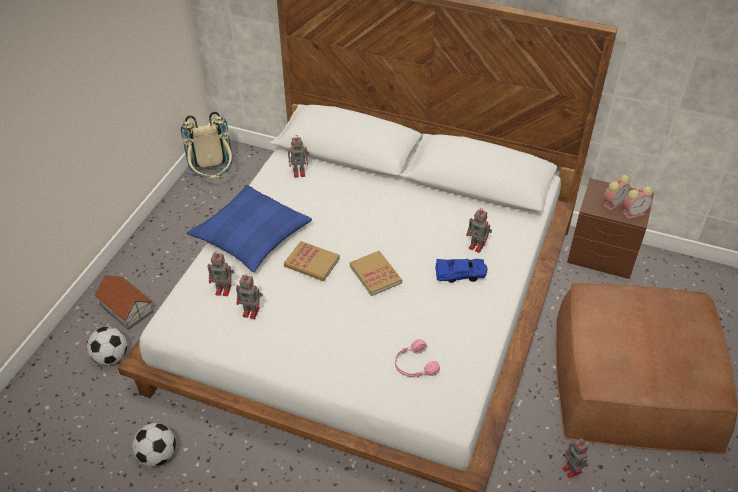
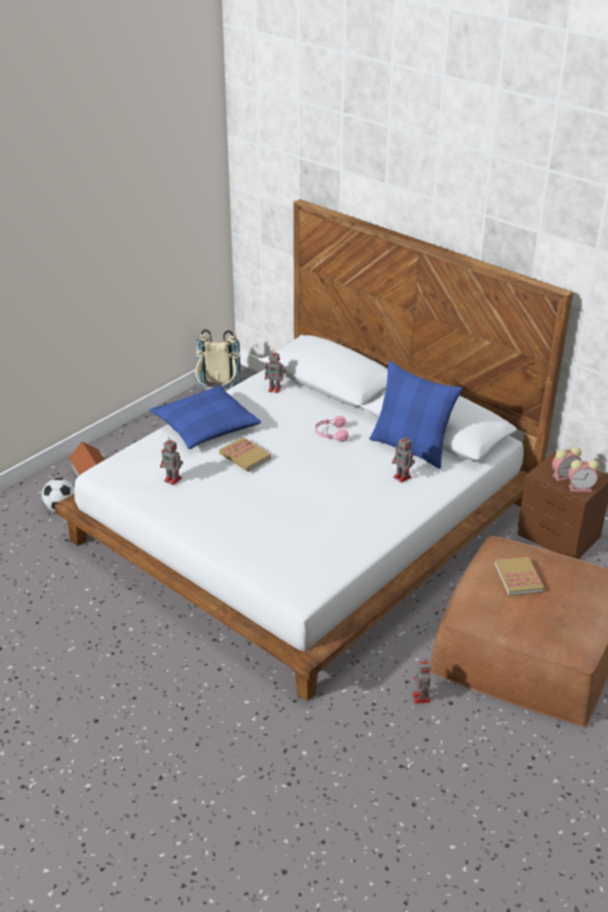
camera: 20 degrees right, 10 degrees down
(157, 455) = (62, 587): football -> none
(224, 290) = (159, 458): toy robot -> none
(375, 274) = (295, 477): book -> book (518, 578)
(414, 365) = (289, 550): pink headphones -> pink headphones (331, 434)
(460, 274) = (373, 494): blue toy car -> none
(466, 209) = (411, 448): none -> blue pillow

